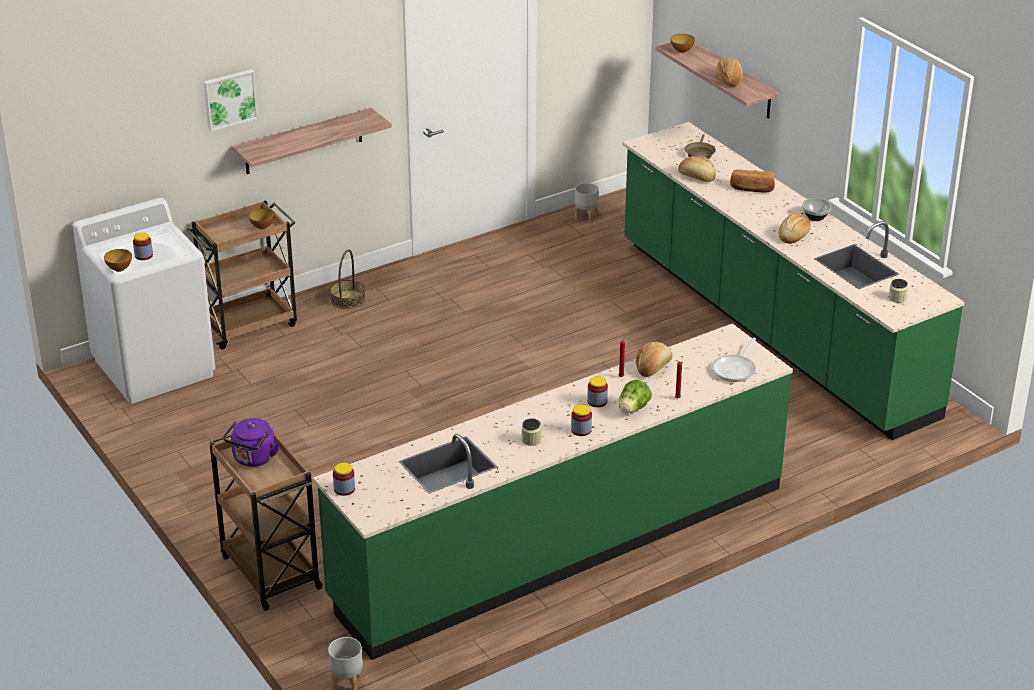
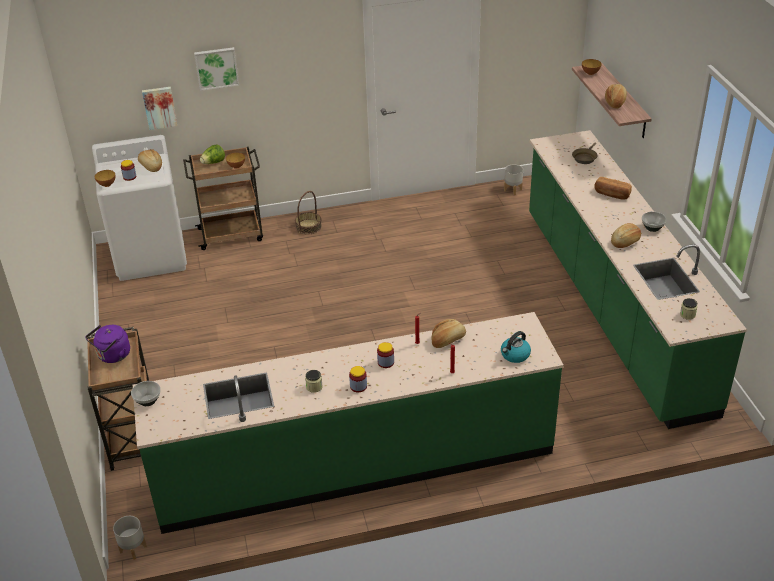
camera: 20 degrees right, 5 degrees up
(158, 160) = (159, 107): none -> picture
(303, 141) = (279, 106): shelf -> none
(344, 489) = (148, 400): jar -> bowl
(633, 409) = (410, 375): lettuce -> lettuce (213, 163)
(697, 177) = (572, 177): bread -> bread (150, 166)
(735, 369) = (515, 355): frying pan -> kettle

